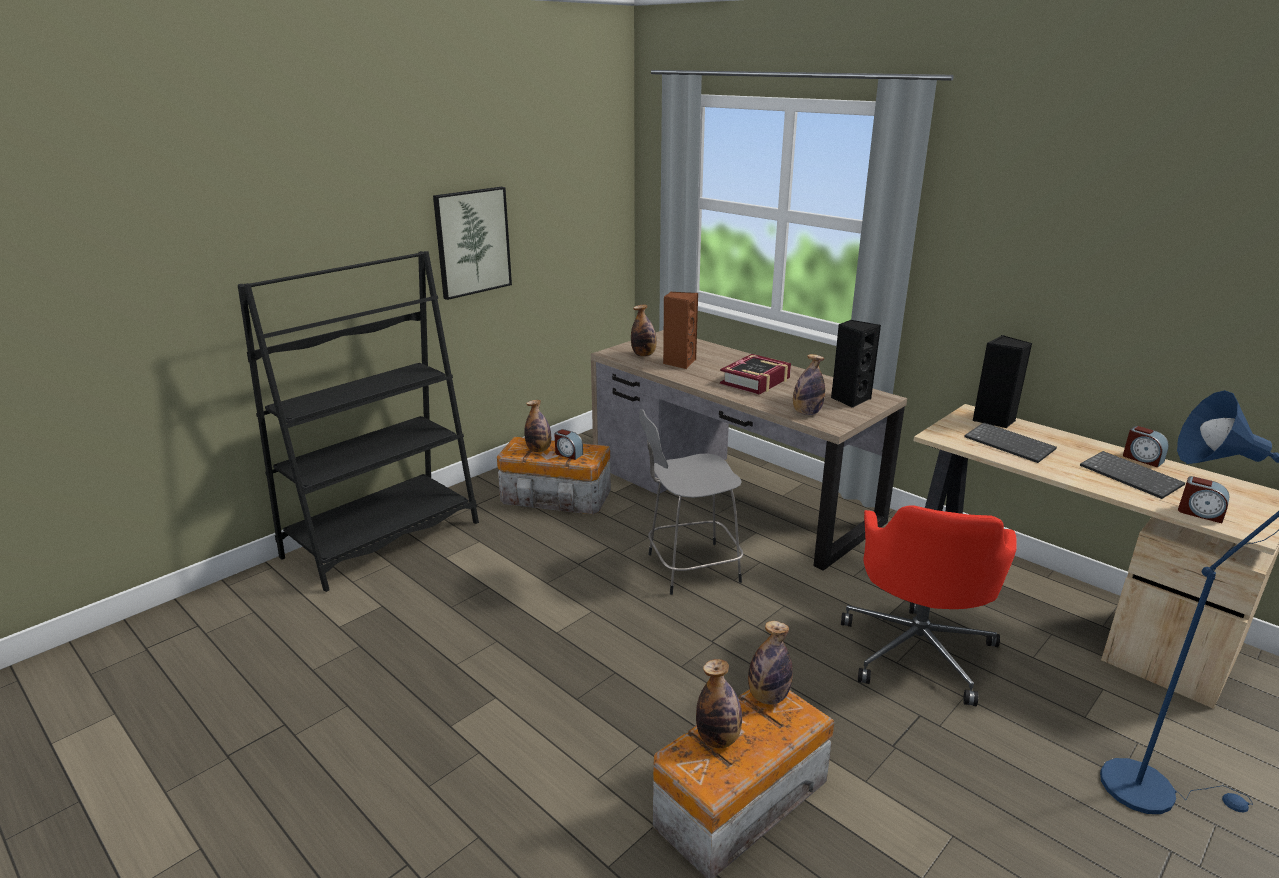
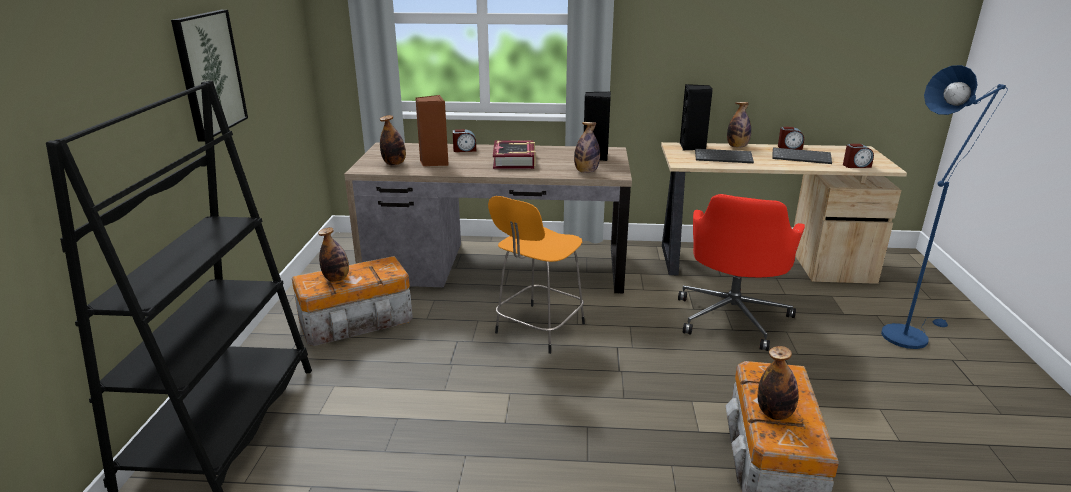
camera: 40 degrees left, 0 degrees up
(568, 454) = (370, 273): alarm clock -> alarm clock (464, 150)
(690, 568) = (538, 329): grey stool -> orange stool
(768, 697) = (759, 372): bottle -> bottle (737, 147)
(917, 650) = (732, 317): red office chair -> red office chair turned 45 degrees clockwise

